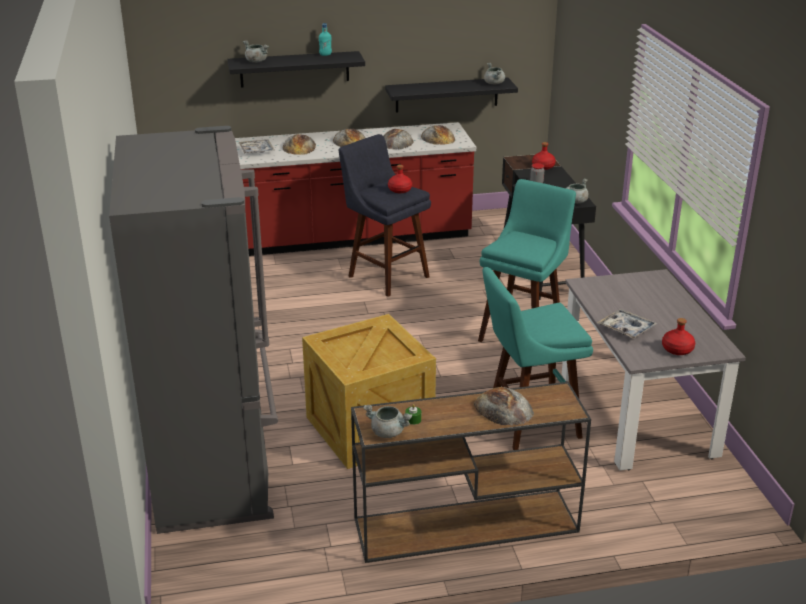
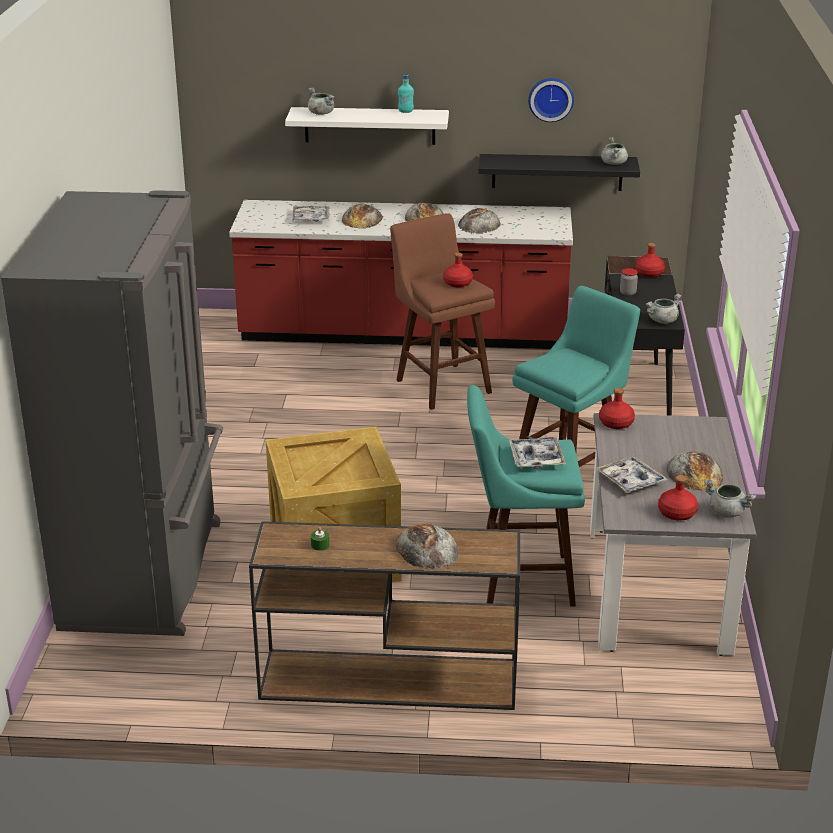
camera: 15 degrees right, 0 degrees up
(294, 69) = (370, 125): black shelf -> white shelf
(385, 275) = (440, 383): blue stool -> brown stool
(388, 432) = (285, 554): grey cooking pot -> grey cooking pot (727, 512)
(438, 137) = (532, 224): bread -> bread (695, 473)
(440, 35) = (551, 98): none -> wall clock
(545, 321) = (536, 458): none -> tray
(587, 285) = (615, 423): none -> red bottle

